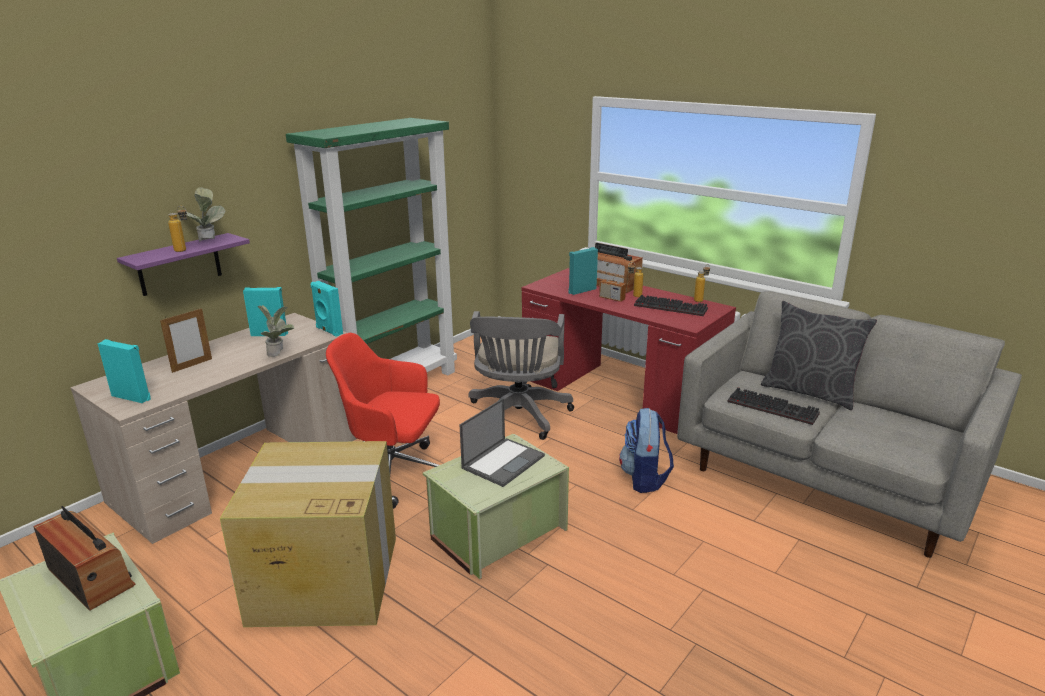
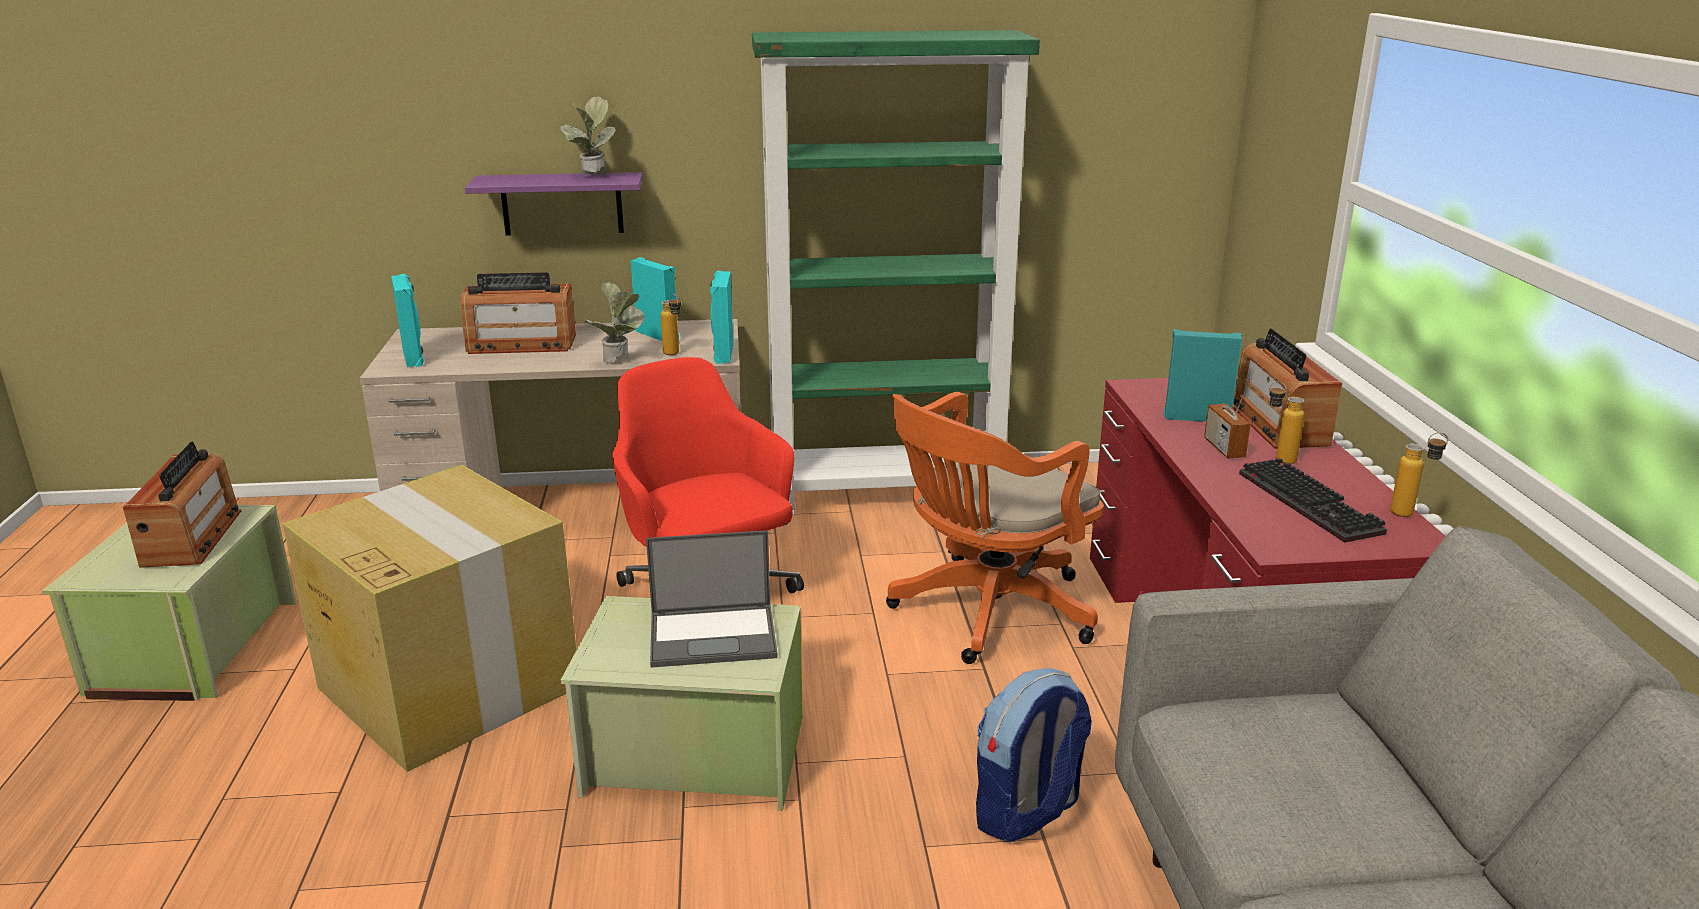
camera: 45 degrees right, 0 degrees up
(184, 251) = (544, 182): bottle -> bottle (674, 355)
(192, 365) = (521, 344): picture frame -> radio
(518, 417) = (985, 613): grey office chair -> orange office chair
(774, 408) = (1257, 790): keyboard -> none
(809, 392) = (1412, 806): grey pillow -> none

